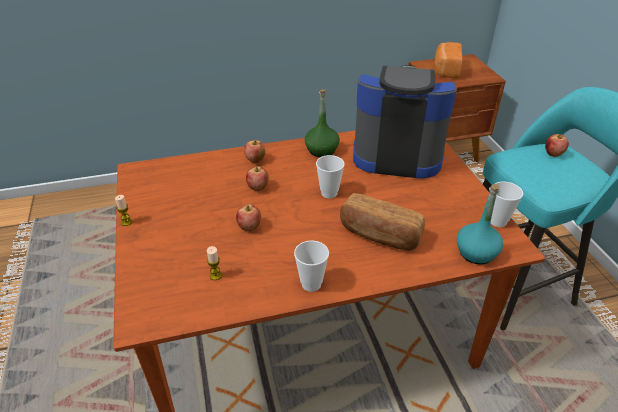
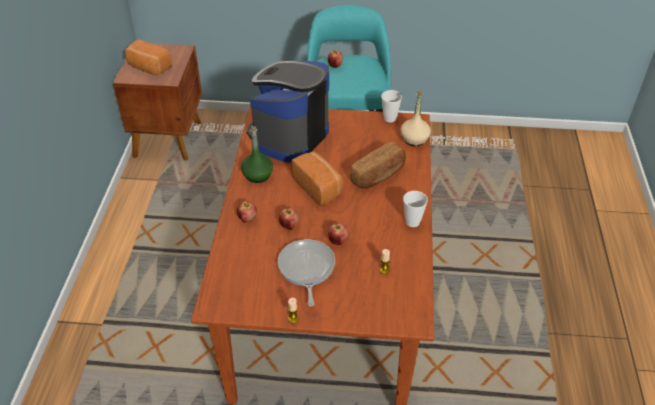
camera: 70 degrees left, 5 degrees up
(199, 214) = (306, 269): none -> frying pan
(329, 193) = (318, 187): cup -> bread
(476, 253) = (414, 139): turquoise bottle -> beige bottle

